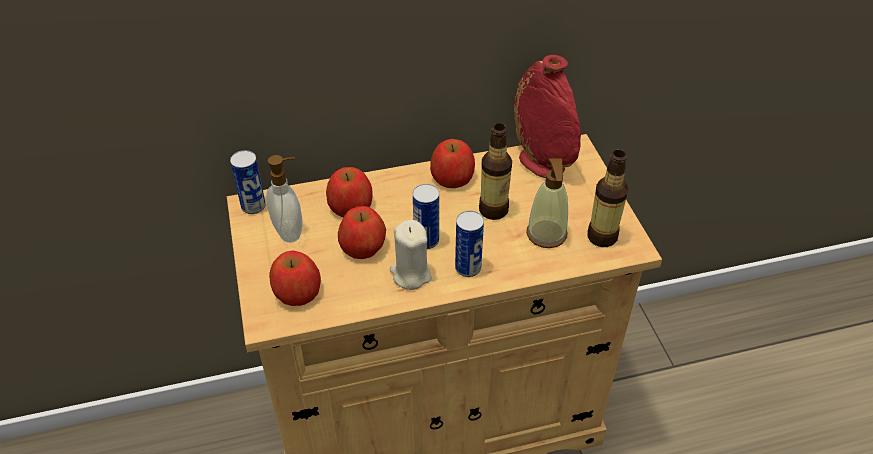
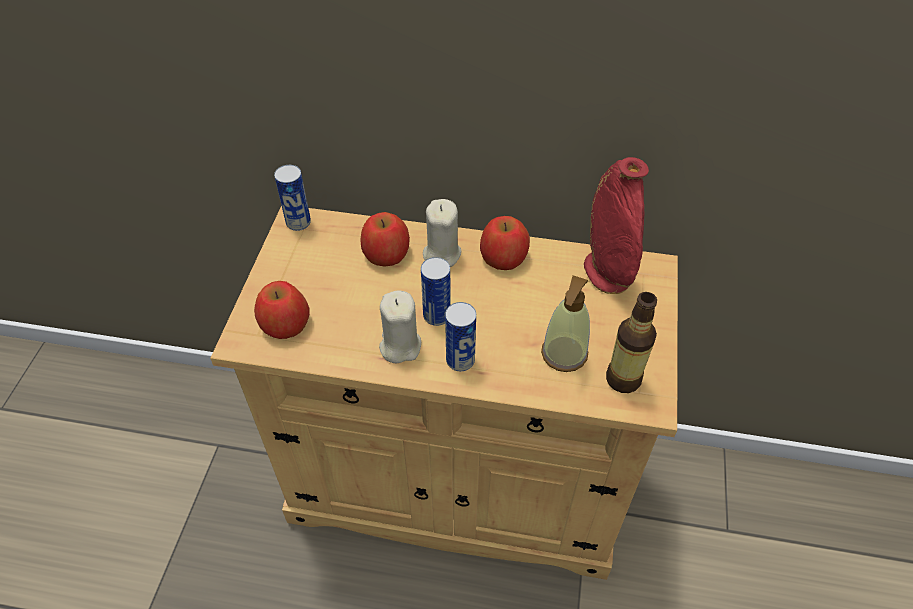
camera: 25 degrees right, 5 degrees up
(290, 231) = (315, 259): soap dispenser -> none
(363, 247) = (372, 299): apple -> none
(399, 191) = (441, 253): none -> beige candle
(493, 210) = (524, 307): bottle -> none

